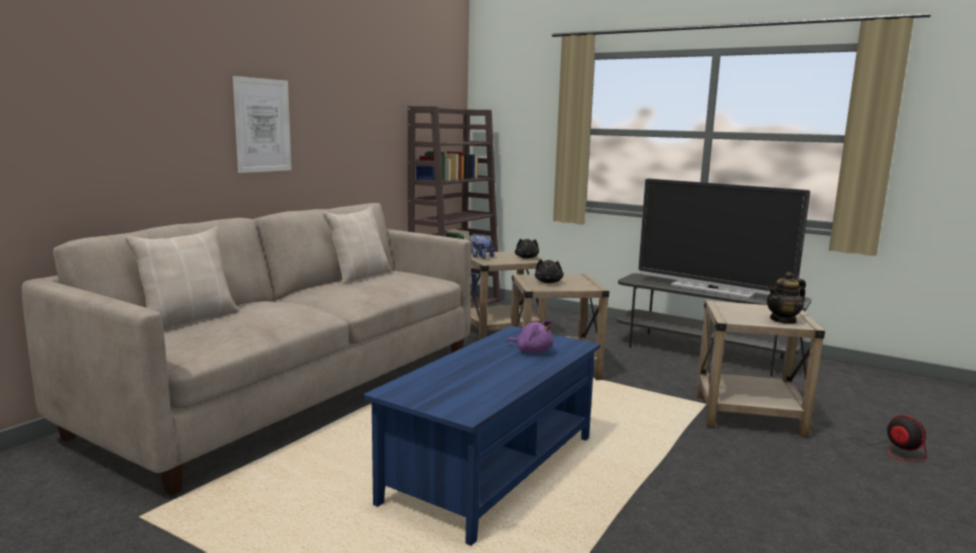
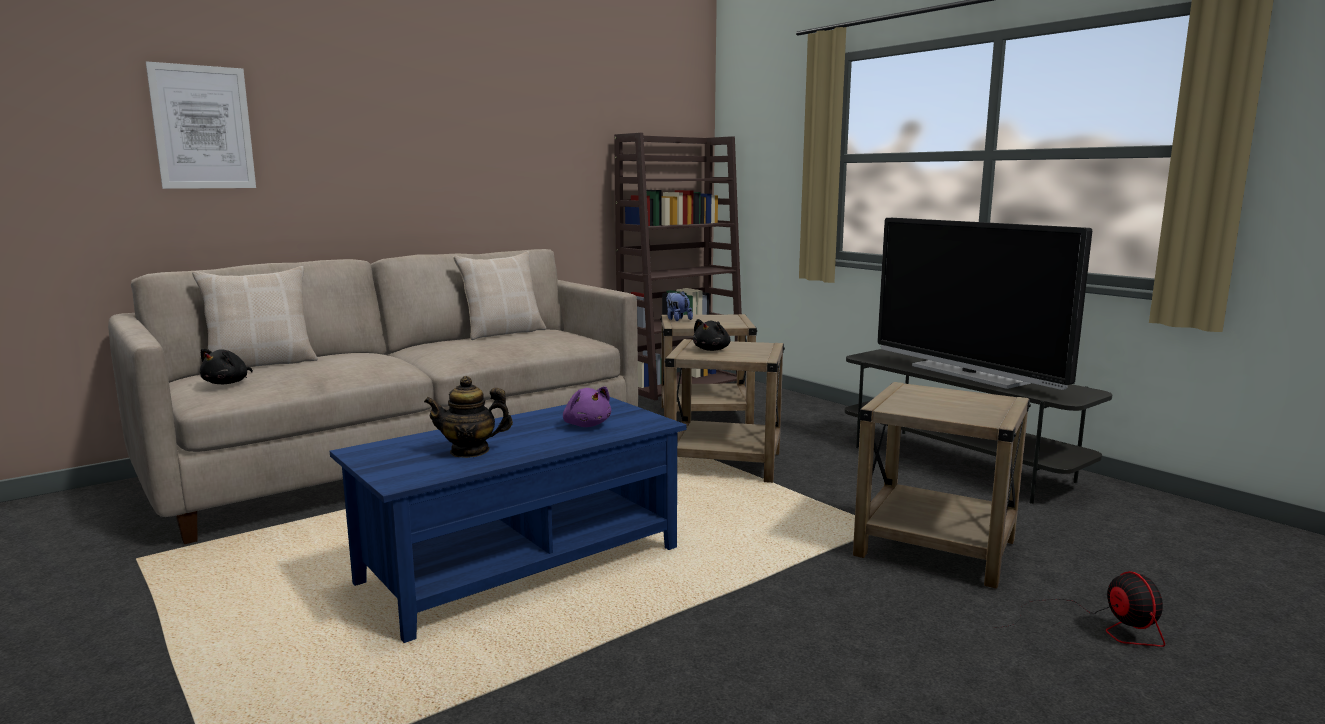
camera: 20 degrees right, 0 degrees up
(262, 125) = (405, 158): picture -> picture (203, 127)
(526, 258) = (734, 322): black plush toy -> black plush toy (228, 383)
(783, 320) = (968, 413): teapot -> teapot (470, 451)

